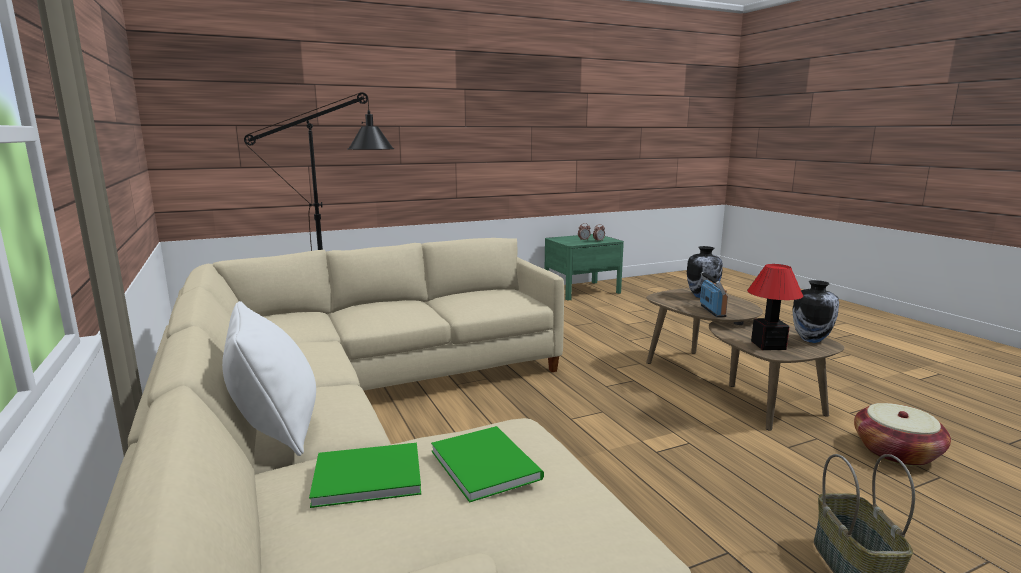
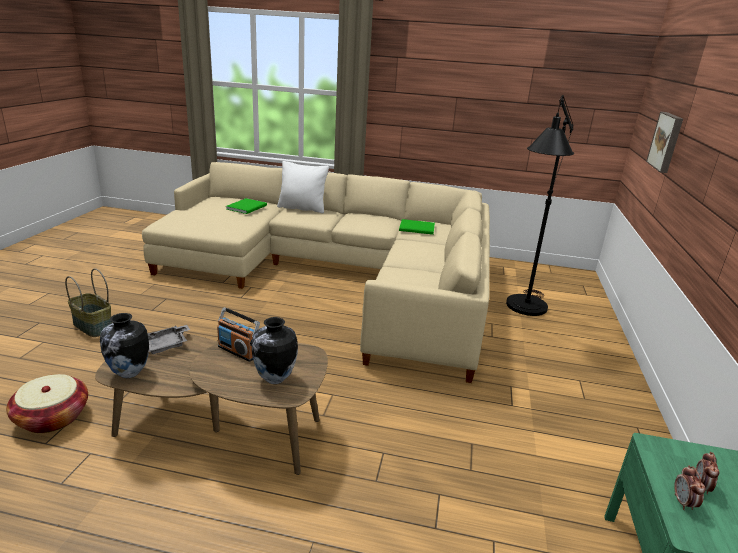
camera: 125 degrees right, 10 degrees up
(291, 137) = (666, 141): none -> picture
(486, 462) = (222, 218): green book -> green book (418, 228)
(767, 345) = (166, 345): table lamp -> grey tray

